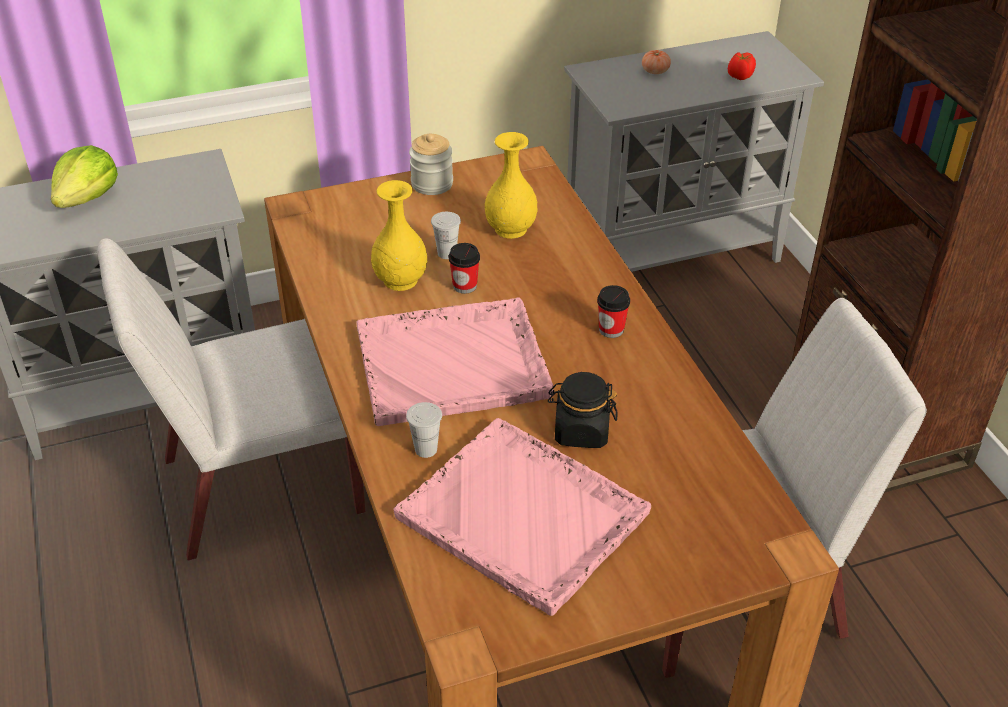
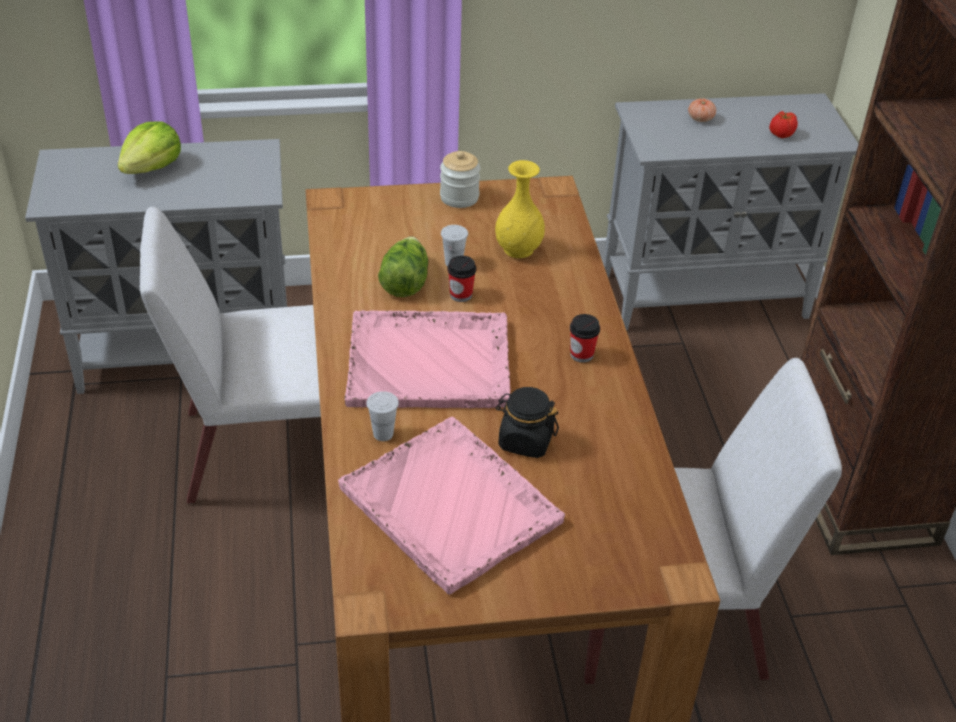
camera: 10 degrees right, 0 degrees up
(400, 280) = (404, 281): yellow vase -> lettuce

